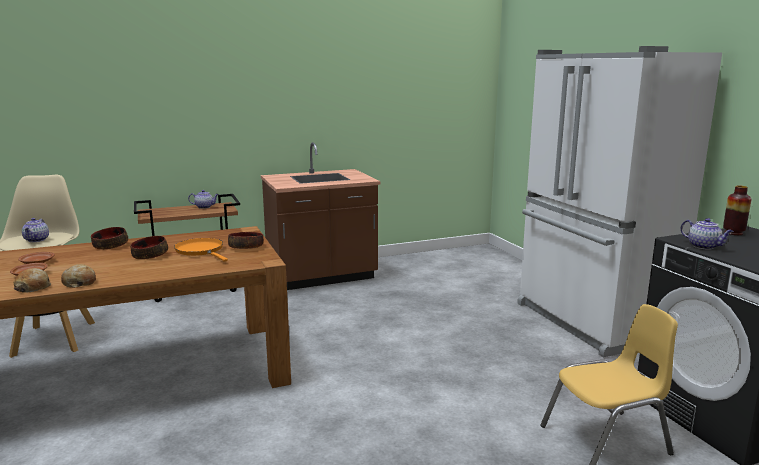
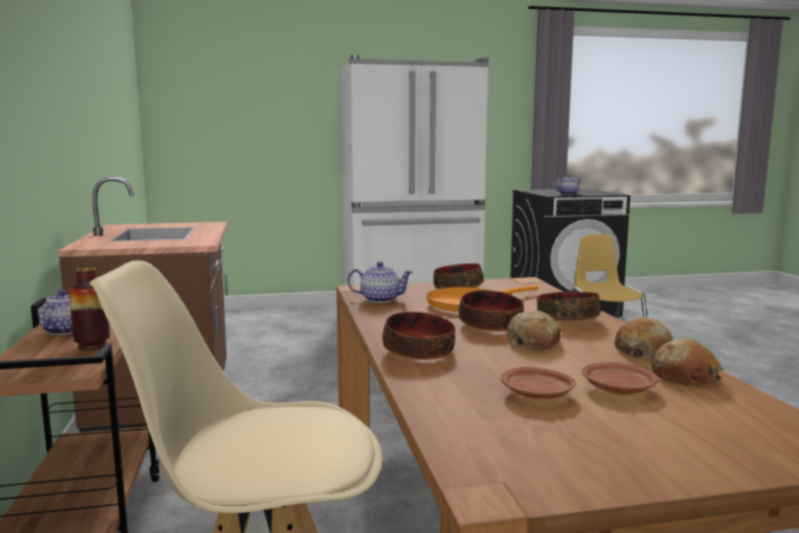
camera: 80 degrees left, 5 degrees down
(37, 240) = (304, 433): teapot -> teapot (379, 299)
(111, 263) = (533, 342): none -> bread
(153, 270) = (568, 319): none -> bowl
(733, 233) = (533, 191): vase -> vase (92, 346)

